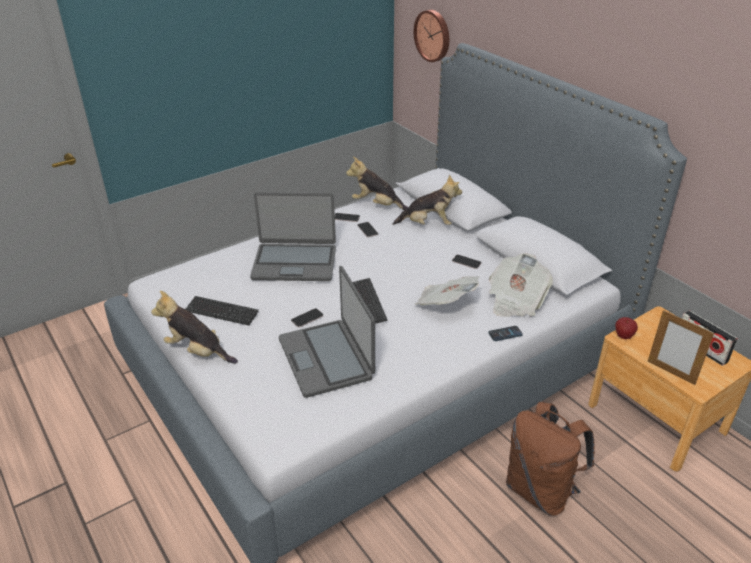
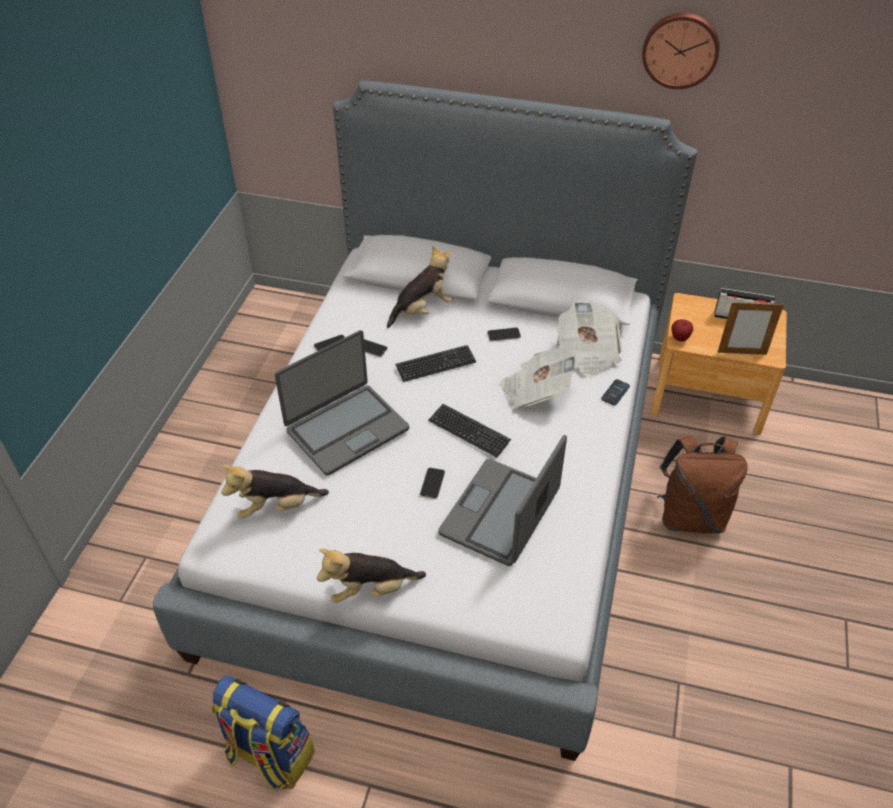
camera: 40 degrees left, 10 degrees up
(108, 442) = (269, 755): none -> backpack
(221, 312) = (340, 531): keyboard -> keyboard (435, 364)
(326, 358) = (501, 513): laptop -> laptop turned 90 degrees clockwise
(377, 205) = (344, 312): plush toy -> plush toy (276, 507)
(433, 35) = (295, 76): wall clock -> wall clock (680, 49)

